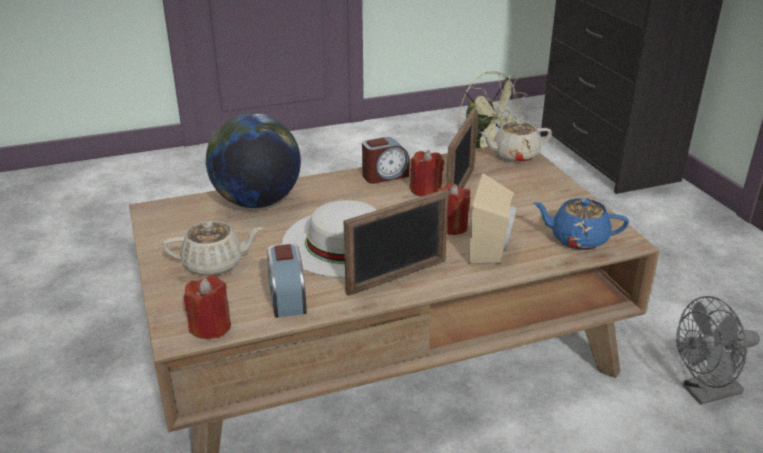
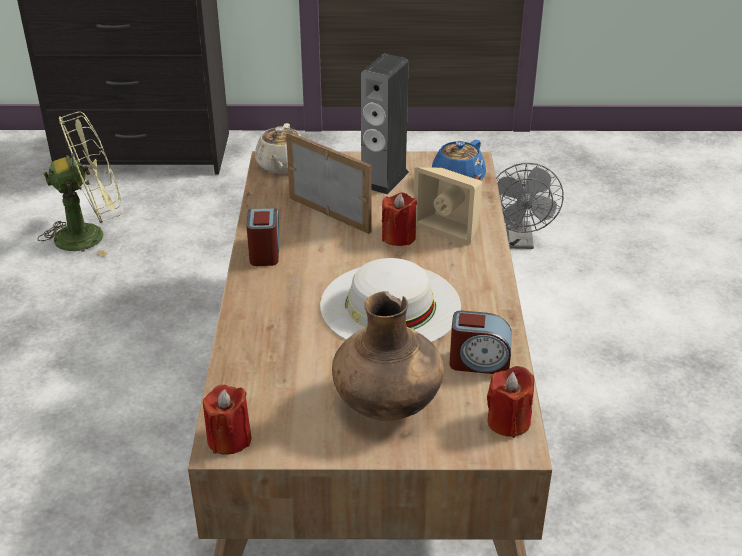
camera: 70 degrees left, 5 degrees up
(215, 264) = (388, 404): beige teapot -> brown vase
(257, 202) = (263, 353): globe -> none
(397, 277) = (471, 288): picture frame -> none
(426, 190) = (317, 234): red candle -> red candle (229, 439)
(540, 202) = (383, 179): none -> speaker

